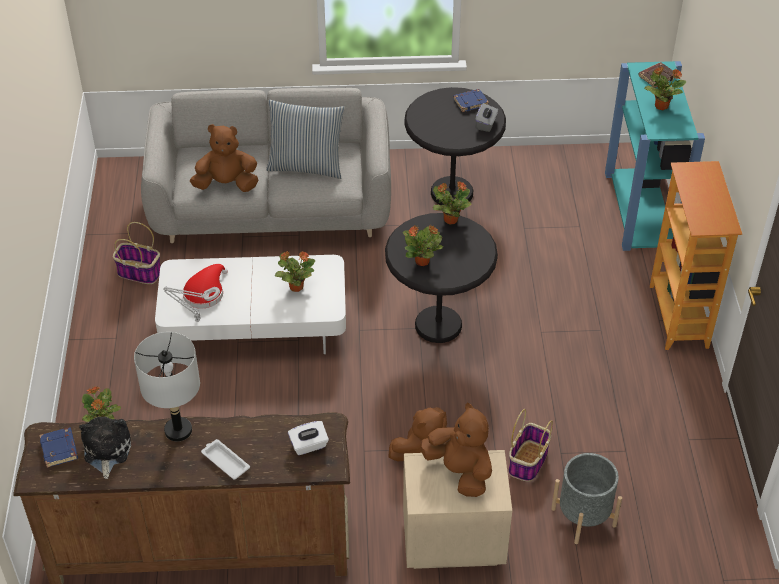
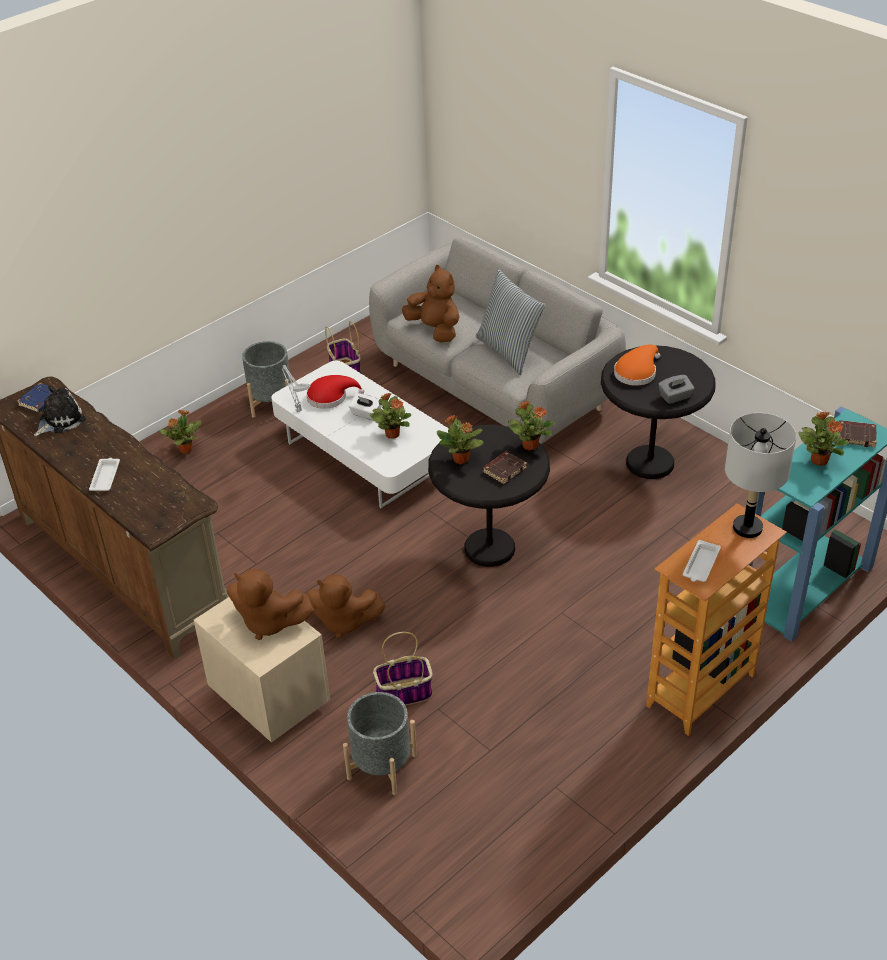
camera: 50 degrees right, 5 degrees down
(117, 338) = (271, 403): none -> grey planter
(178, 430) = (112, 439): grey table lamp -> grey table lamp (747, 528)
(309, 445) = (164, 507): white tissue box -> white tissue box (366, 414)
(438, 122) = (637, 372): none -> orange hat
(460, 248) = (504, 469): none -> brown book
(460, 471) = (268, 622): brown plush toy -> brown plush toy turned 105 degrees clockwise
(470, 102) = (689, 373): blue book -> none
(710, 214) = (700, 565): none -> white tray

